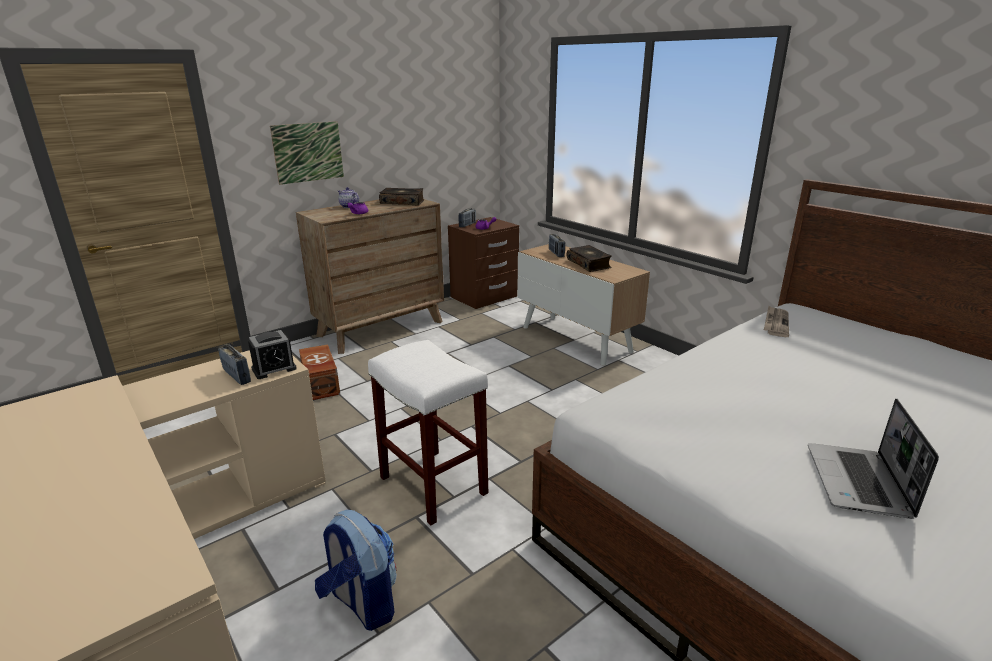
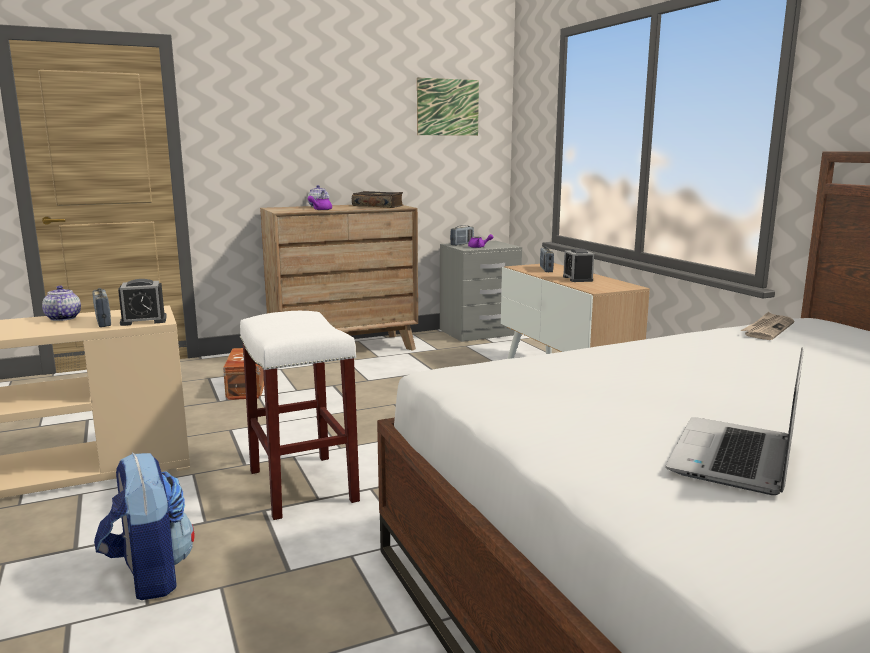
camera: 15 degrees right, 10 degrees down
(190, 374) = (63, 318): none -> teapot
(308, 152) = (280, 146): picture -> picture (447, 107)
(484, 297) = (479, 333): brown nightstand -> grey nightstand
(589, 264) = (577, 279): book -> alarm clock

